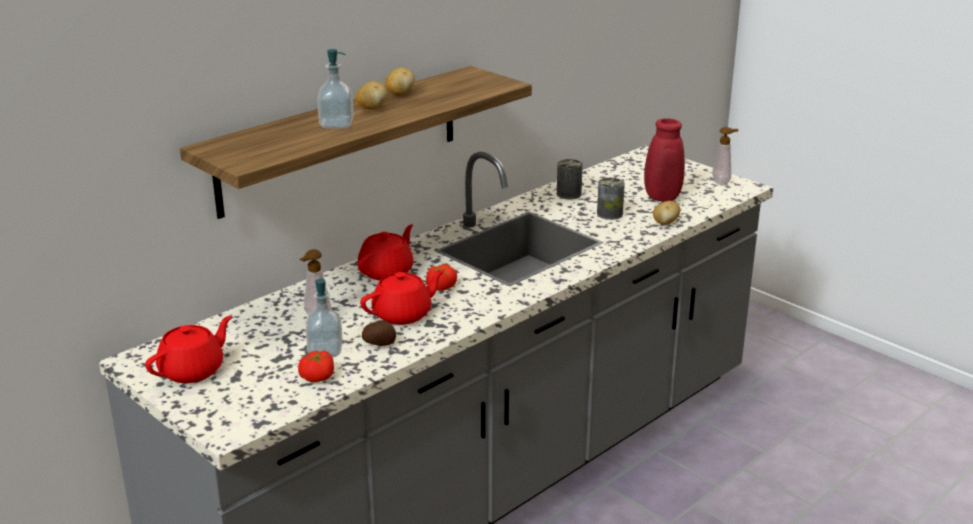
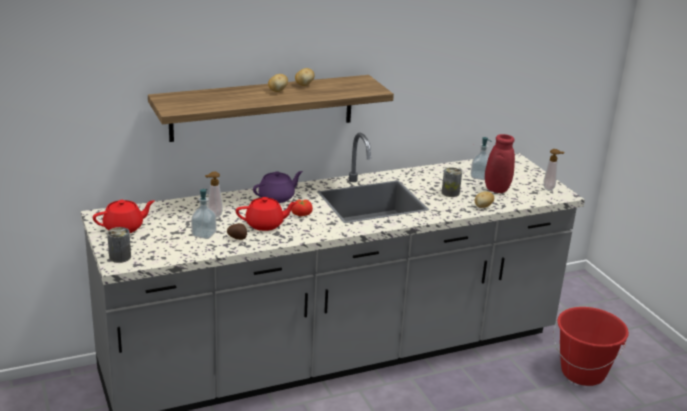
camera: 20 degrees right, 0 degrees up
(318, 377) = (188, 248): tomato -> none
(336, 124) = (246, 97): soap dispenser -> soap dispenser (480, 177)
(387, 271) = (277, 197): red teapot -> purple teapot
(568, 194) = (435, 174): can -> can (120, 257)
(801, 416) = (583, 373): none -> red bucket

